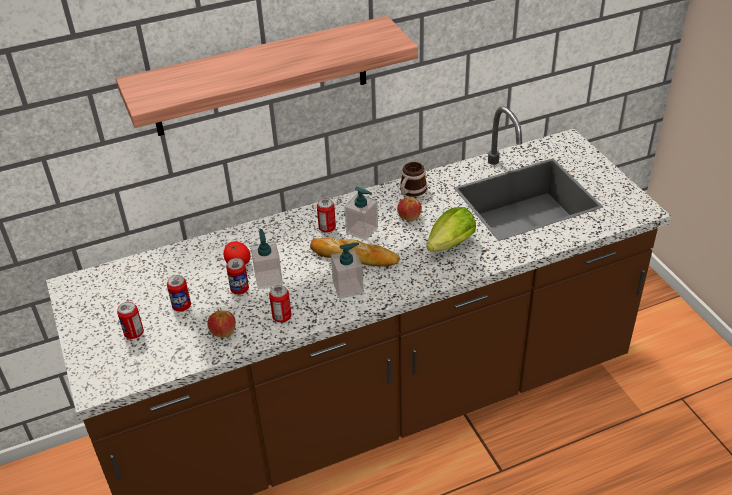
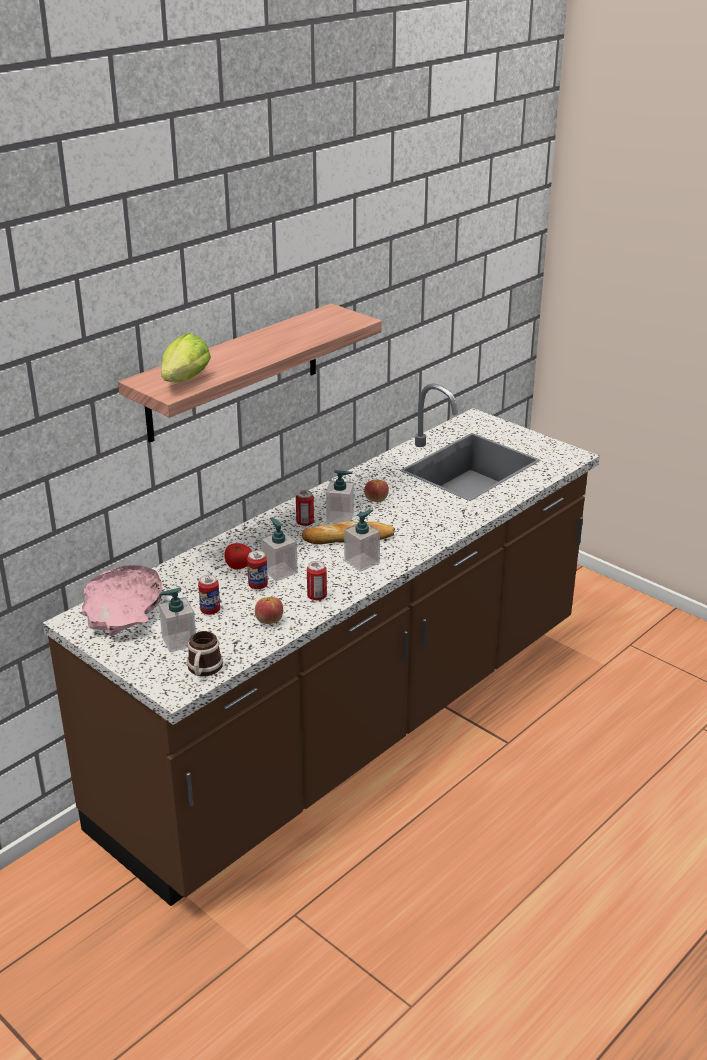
camera: 25 degrees left, 10 degrees down
(112, 288) = (124, 613): none -> pink bowl
(134, 333) = (179, 641): can -> soap dispenser
(411, 191) = (362, 480): mug -> mug (203, 670)
(448, 246) = (429, 513): lettuce -> lettuce (183, 382)

